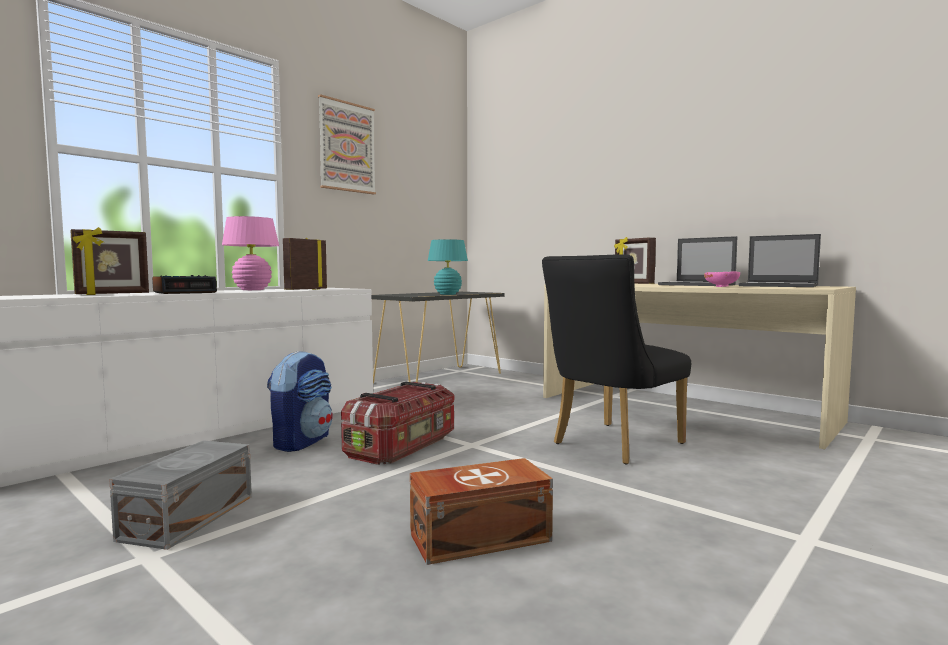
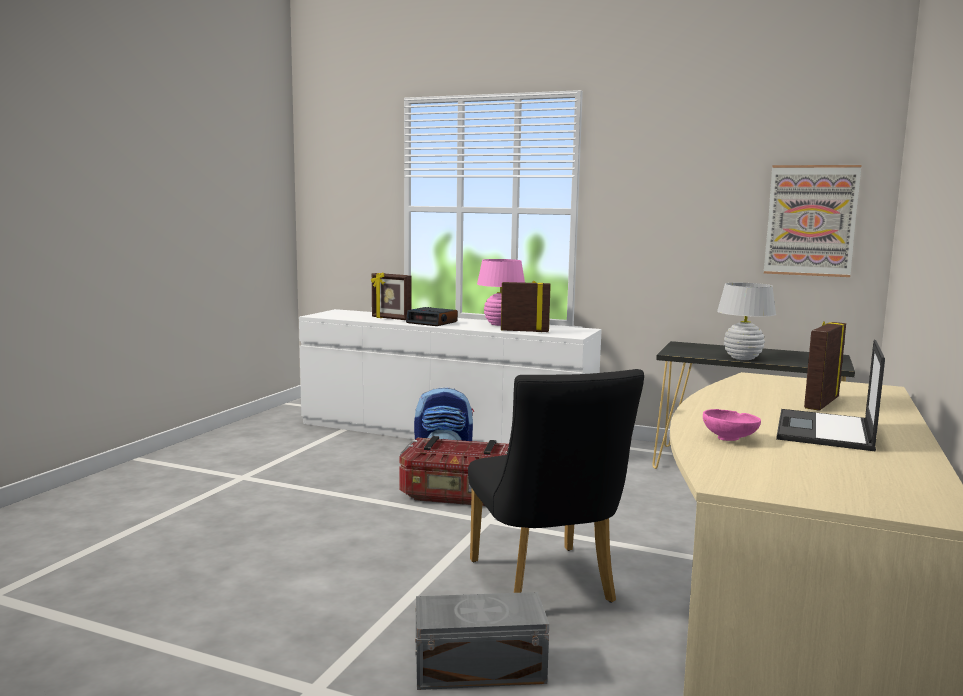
camera: 70 degrees right, 5 degrees up
(185, 518) = (291, 471): grey storage box -> grey storage box (477, 666)
(347, 147) = (662, 165): picture -> picture (811, 220)
(447, 294) = (742, 358): turquoise table lamp -> white table lamp
(477, 536) = (285, 548): brown storage box -> none
(611, 445) = (545, 586): black chair -> black chair turned 135 degrees counterclockwise
(779, 286) = (855, 474): laptop -> none

